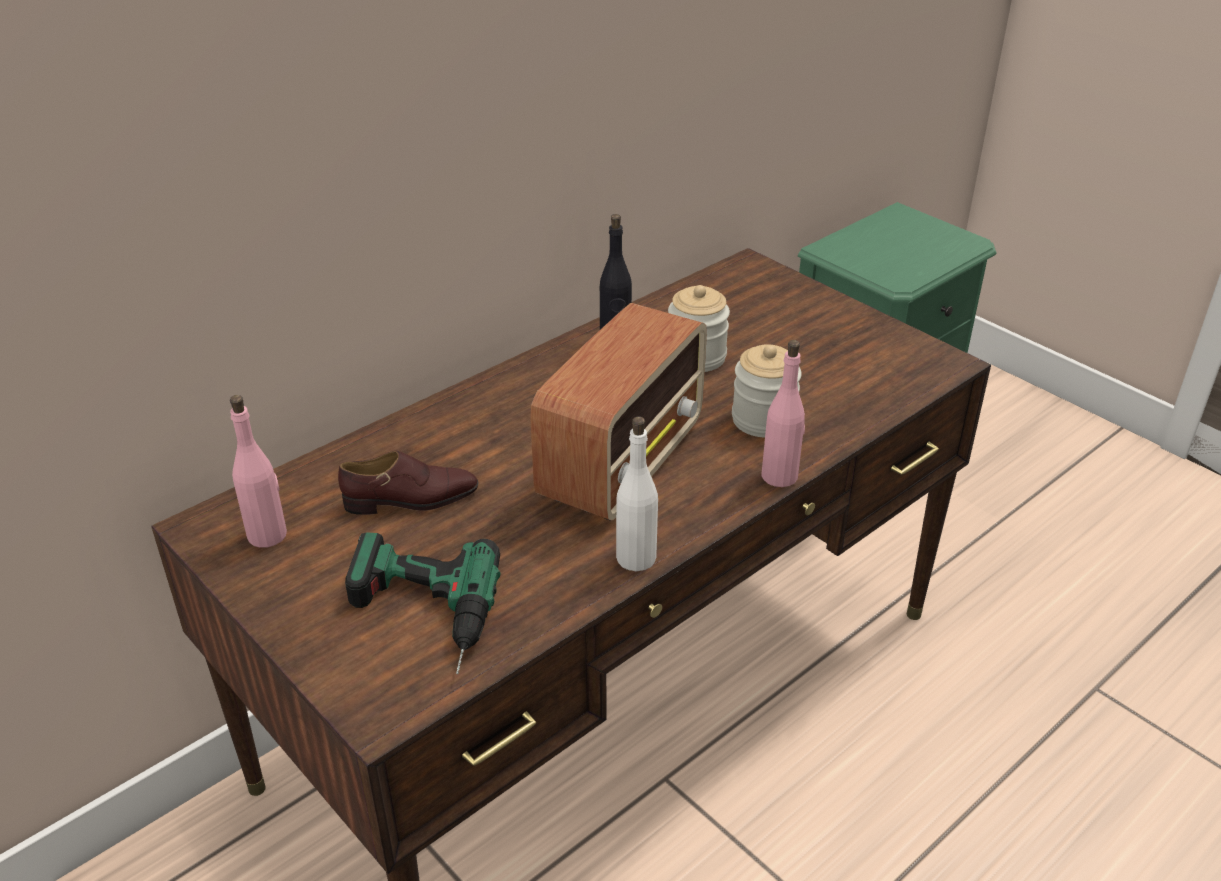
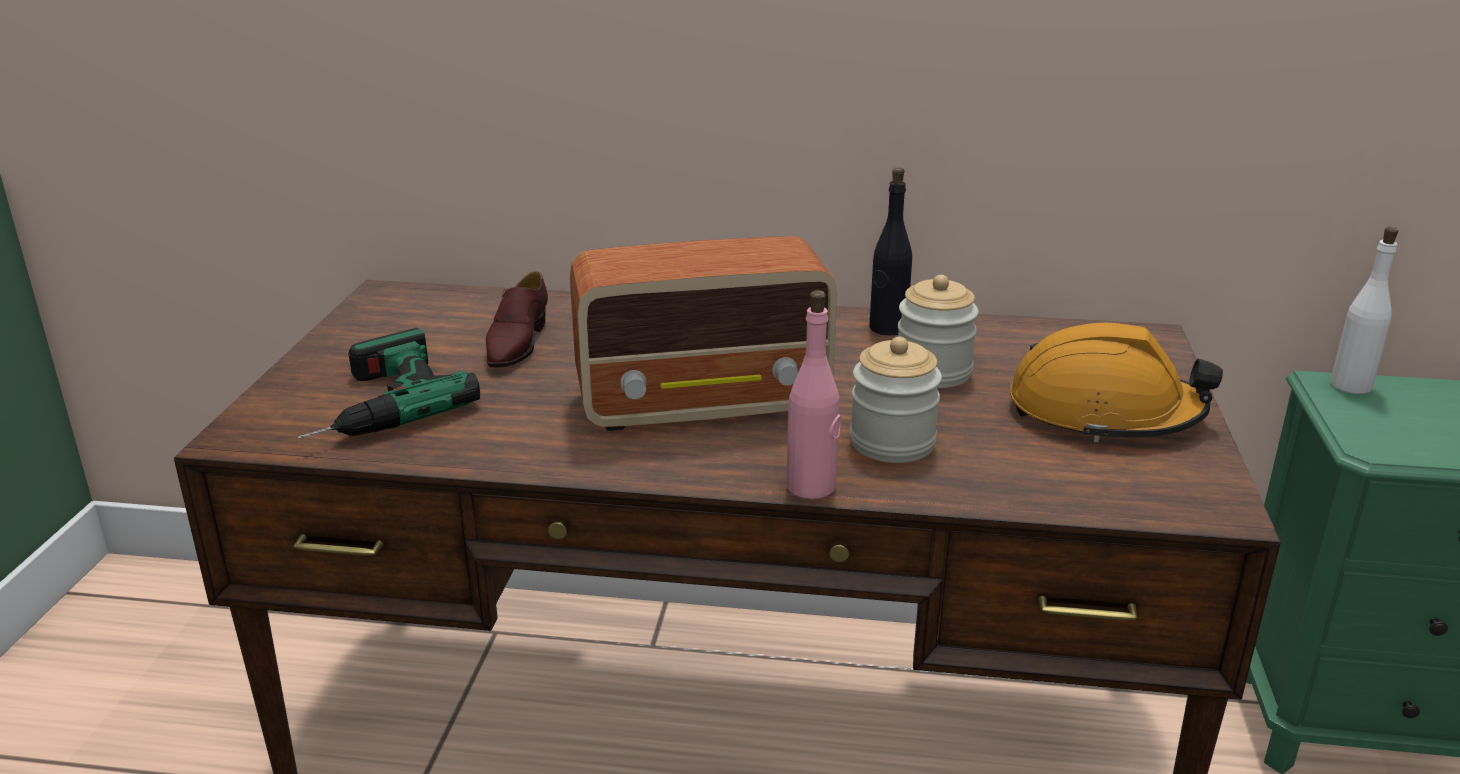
camera: 50 degrees right, 10 degrees down
(268, 535) = (403, 315): pink bottle -> none
(411, 499) = (516, 343): brown shoe -> brown shoe turned 60 degrees clockwise
(636, 557) = (570, 463): white bottle -> white bottle (1351, 385)
(815, 333) = (1104, 413): none -> orange hard hat

